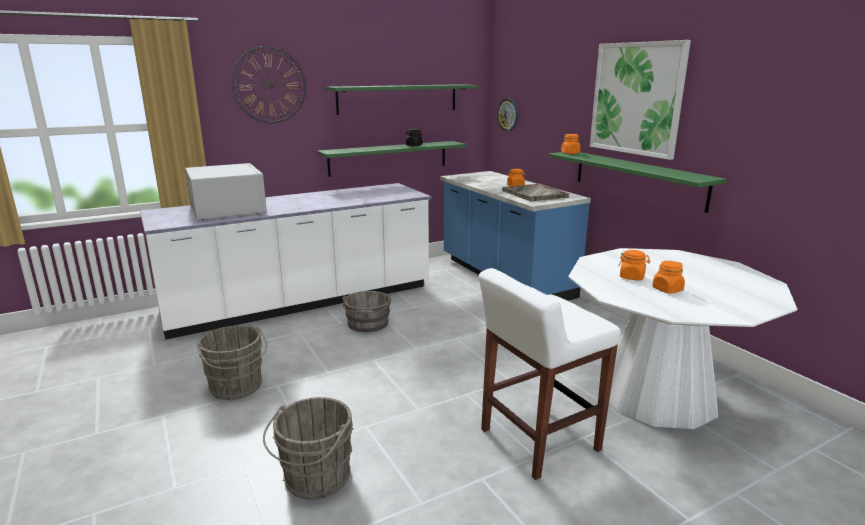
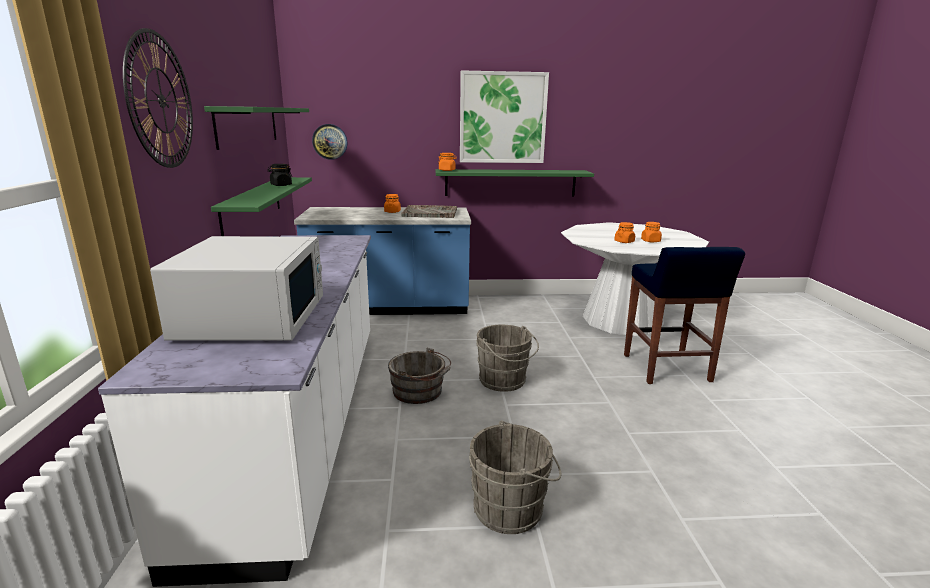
camera: 65 degrees left, 0 degrees up
(227, 209) = (254, 317): white microwave -> white microwave turned 90 degrees clockwise
(314, 480) = (709, 476): grey bucket -> grey bucket (504, 381)
(537, 440) = (666, 369): white stool -> blue stool

